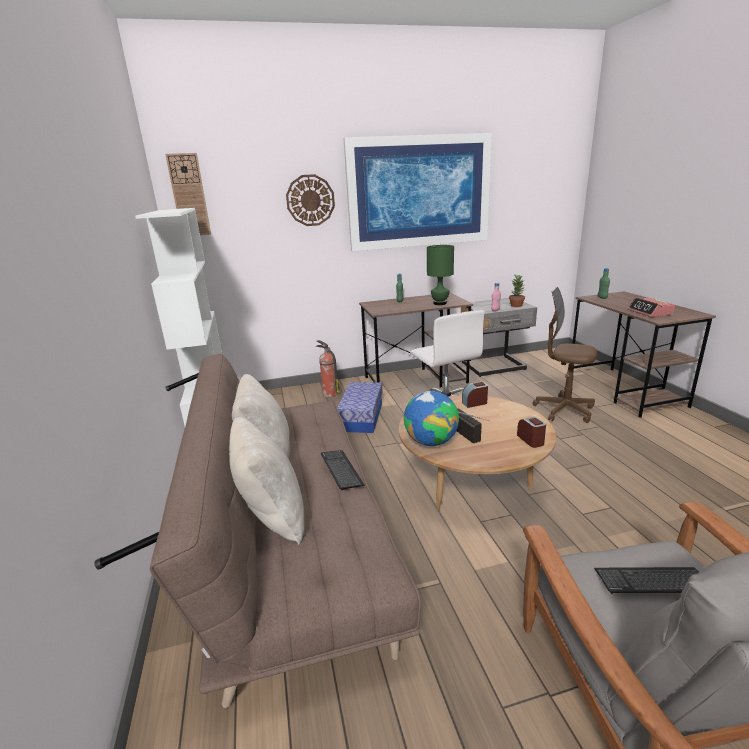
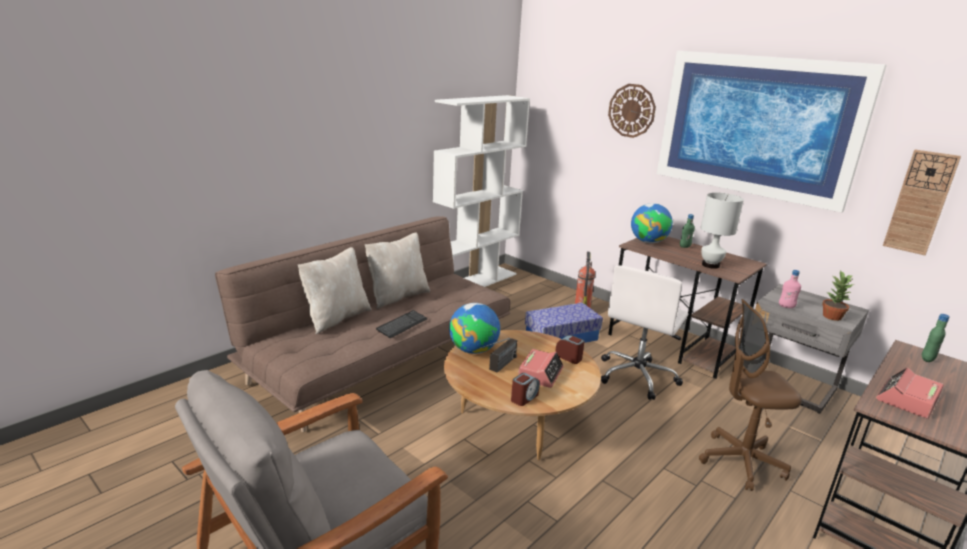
camera: 55 degrees right, 0 degrees up
(189, 195) = (537, 86): wall clock -> wall clock (920, 202)
(378, 307) = (648, 242): none -> globe
(440, 303) = (711, 265): green table lamp -> white table lamp
(494, 422) = (540, 373): none -> alarm clock
(564, 410) = (741, 462): brown office chair -> brown office chair turned 90 degrees counterclockwise
(652, 582) = (348, 472): keyboard -> none

